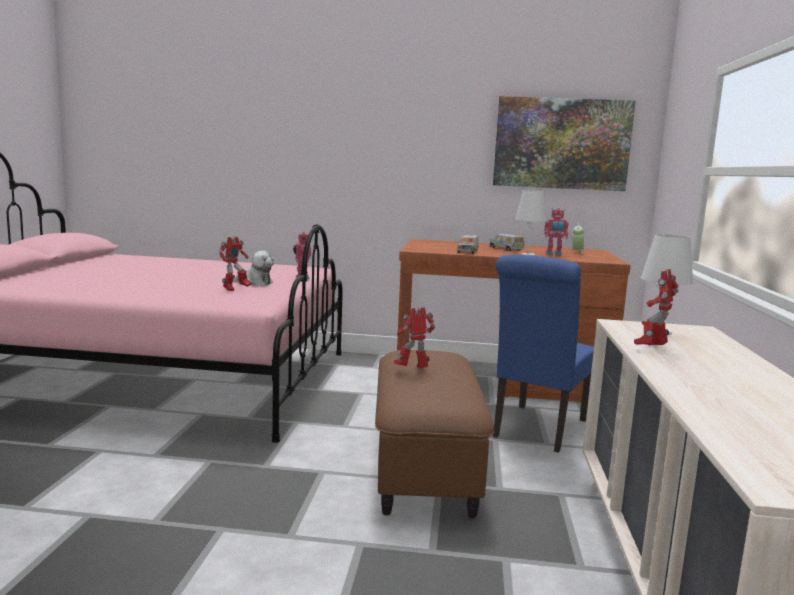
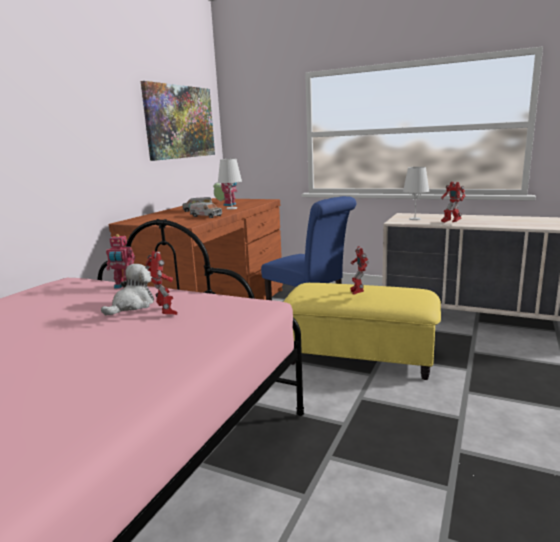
camera: 70 degrees left, 5 degrees up
(426, 468) = (360, 357): brown ottoman -> yellow ottoman

